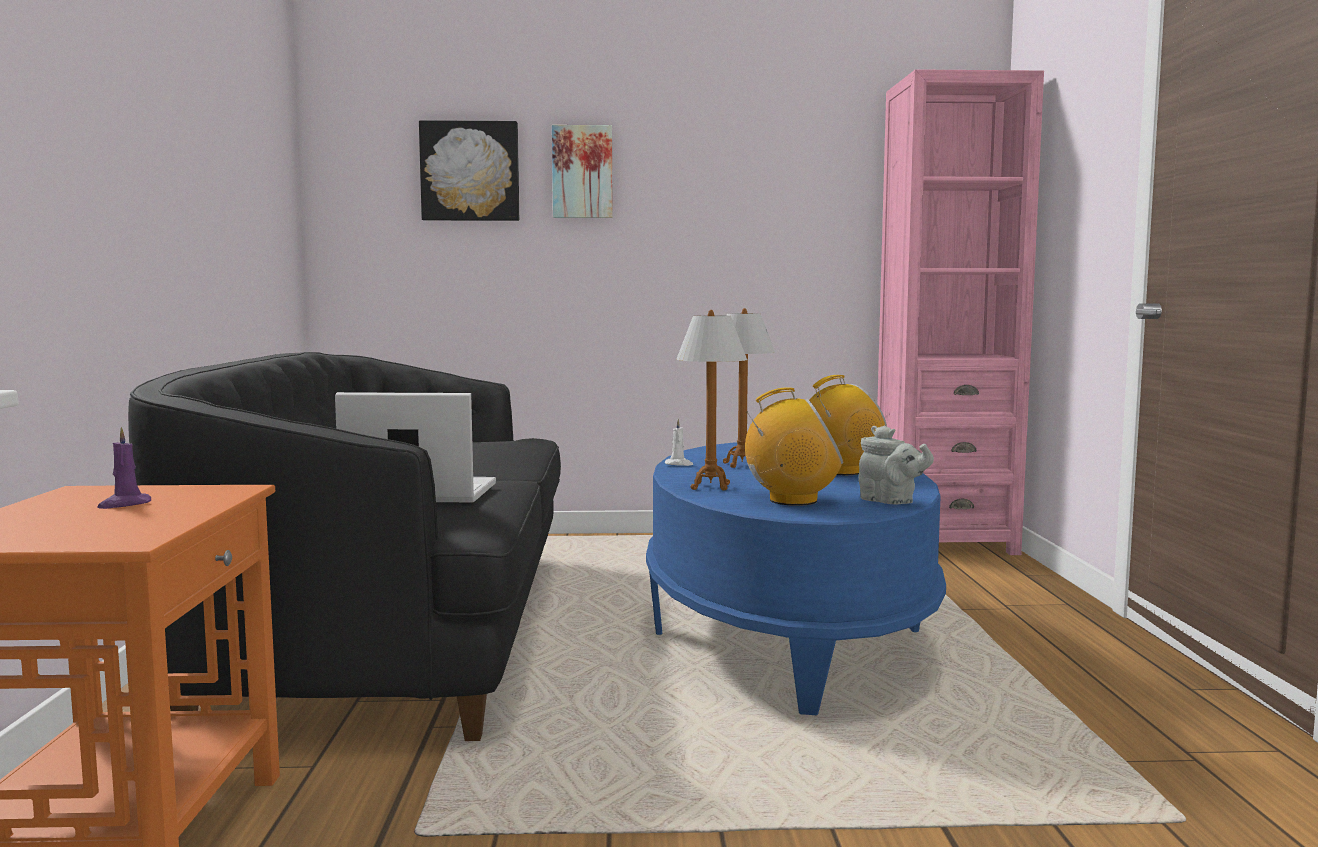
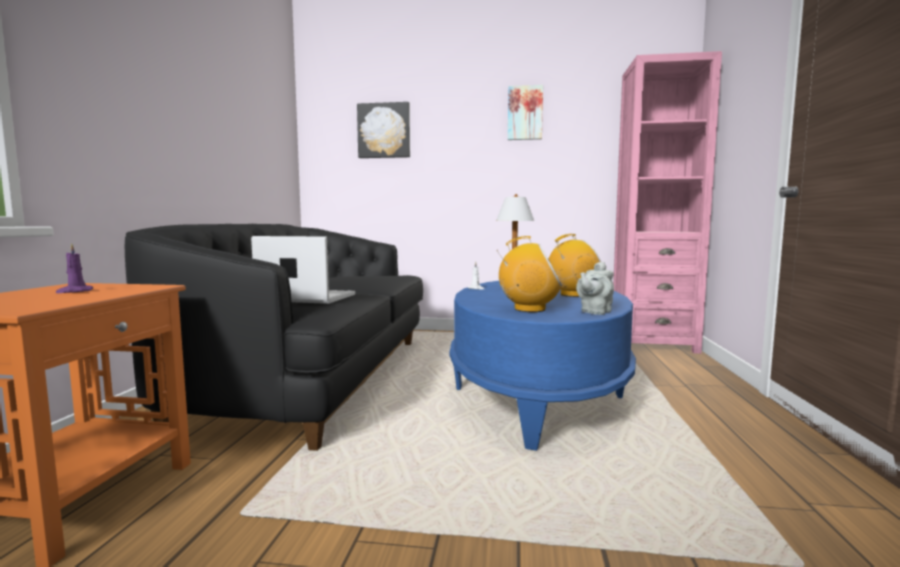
camera: 10 degrees right, 0 degrees up
(582, 172) = (444, 129): picture -> picture (525, 113)
(710, 487) = (483, 300): table lamp -> none
(890, 501) = (594, 312): grey teapot -> grey teapot turned 75 degrees clockwise

